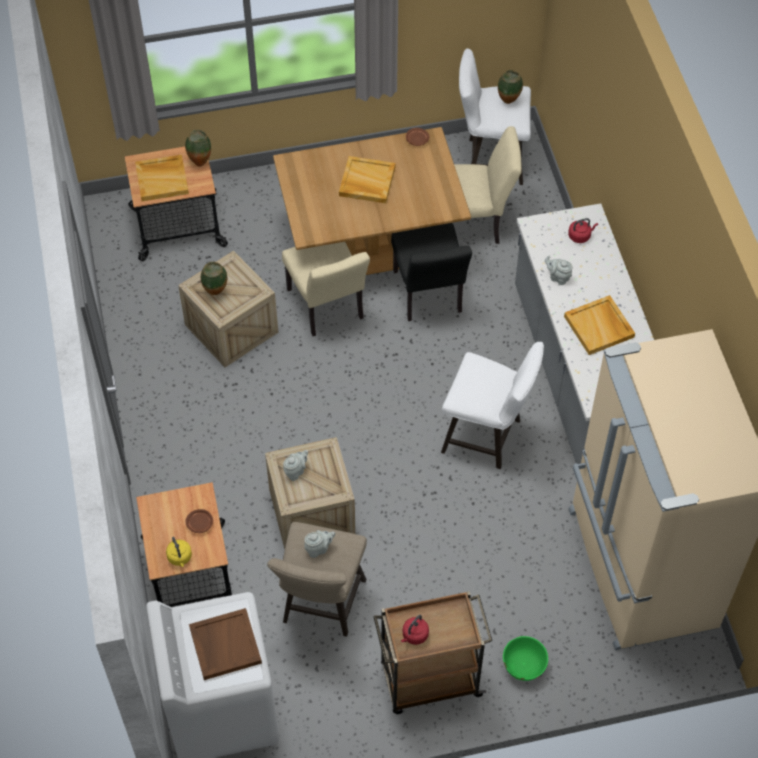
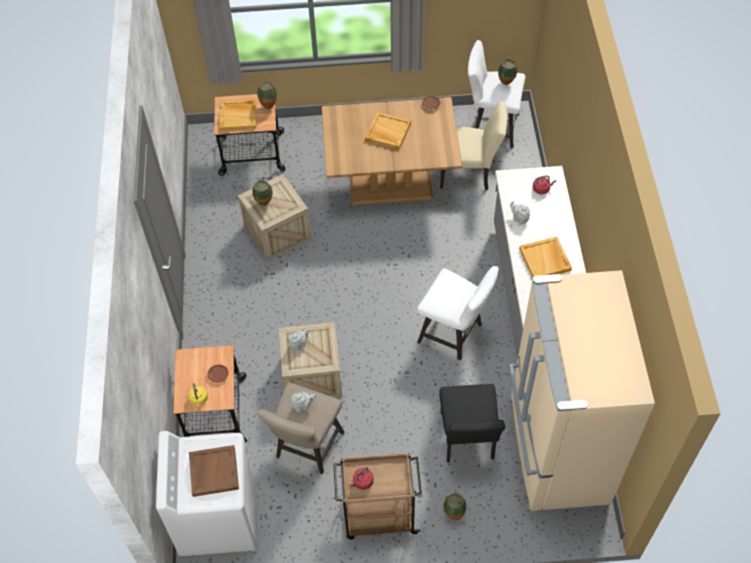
camera: 10 degrees right, 0 degrees up
(328, 308) = (351, 225): beige chair -> none
(429, 296) = (428, 224): black chair -> black chair (467, 440)
(524, 666) = (453, 514): green bowl -> vase

